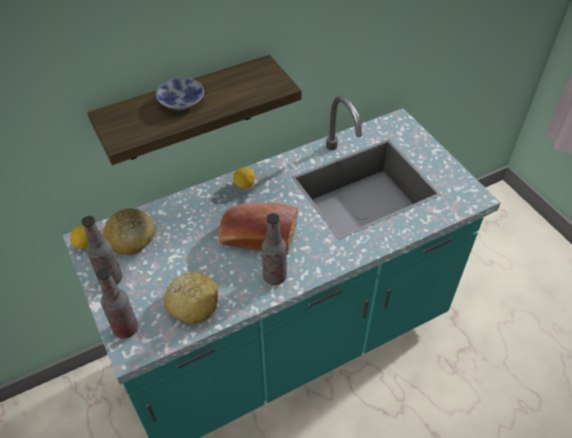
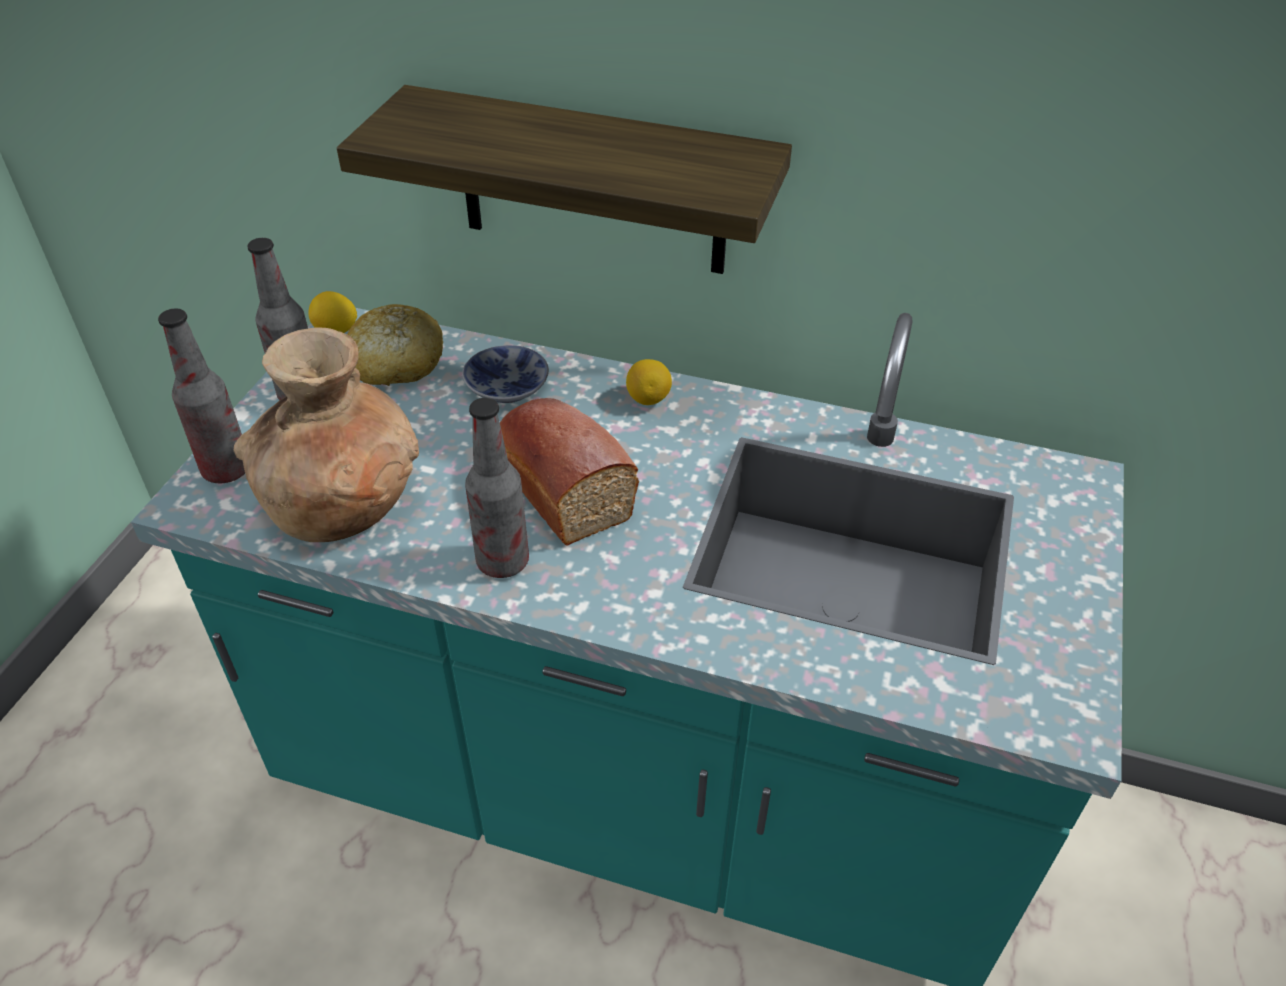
camera: 45 degrees right, 5 degrees down
(181, 103) = (538, 136): bowl -> bowl (504, 389)
(193, 303) = (345, 506): bread -> brown vase

